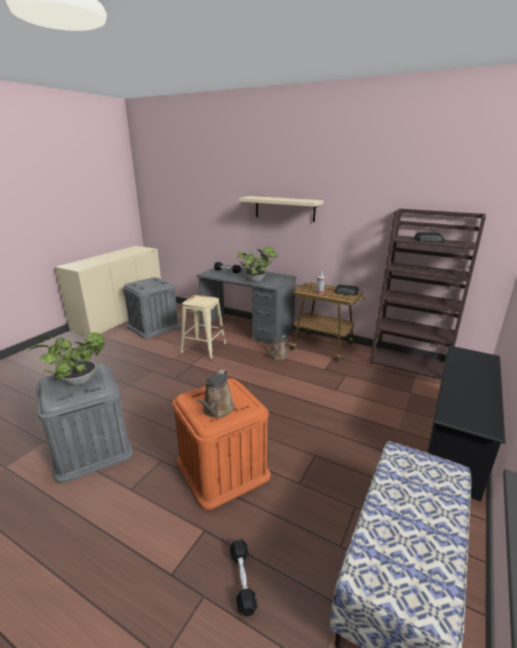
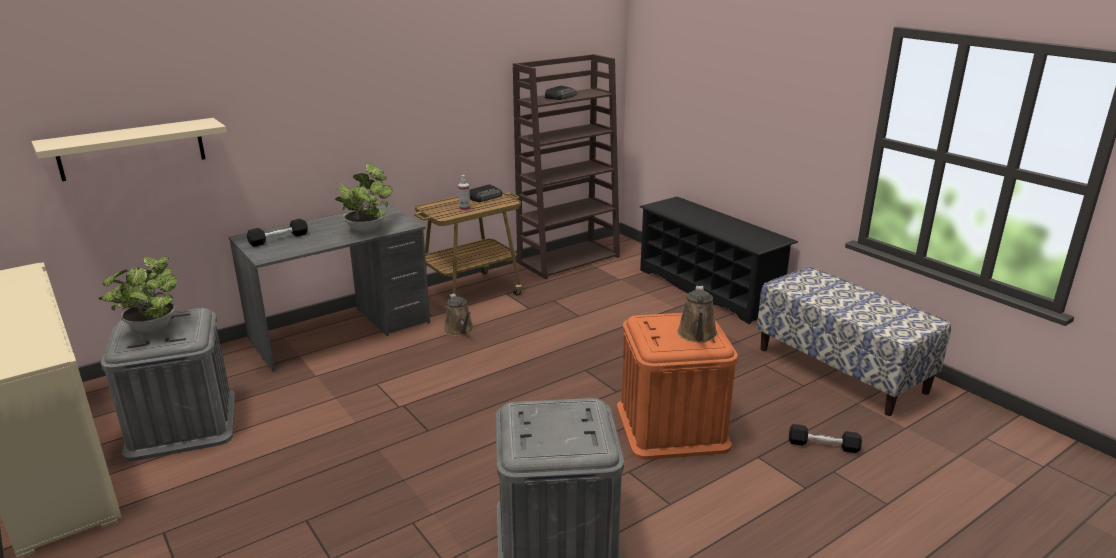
camera: 65 degrees left, 0 degrees up
(76, 382) = (553, 426): potted plant -> potted plant (150, 330)
(203, 349) = (359, 385): beige stool -> none
(217, 410) = (697, 335): brown watering can -> brown watering can turned 60 degrees clockwise
(284, 208) = (348, 95): beige shelf -> beige shelf (132, 149)

